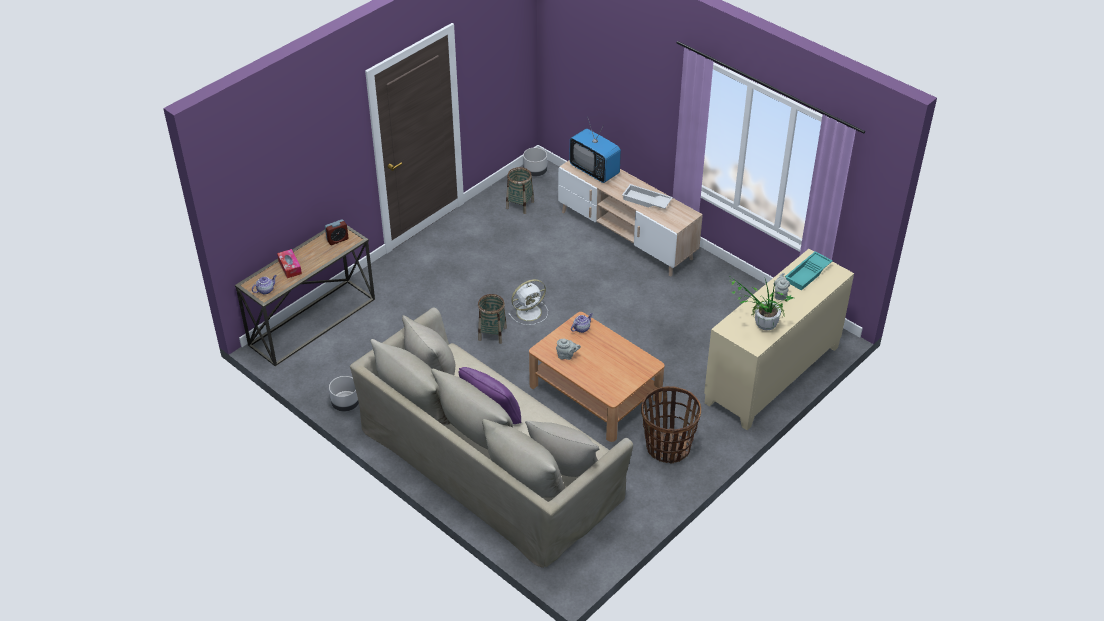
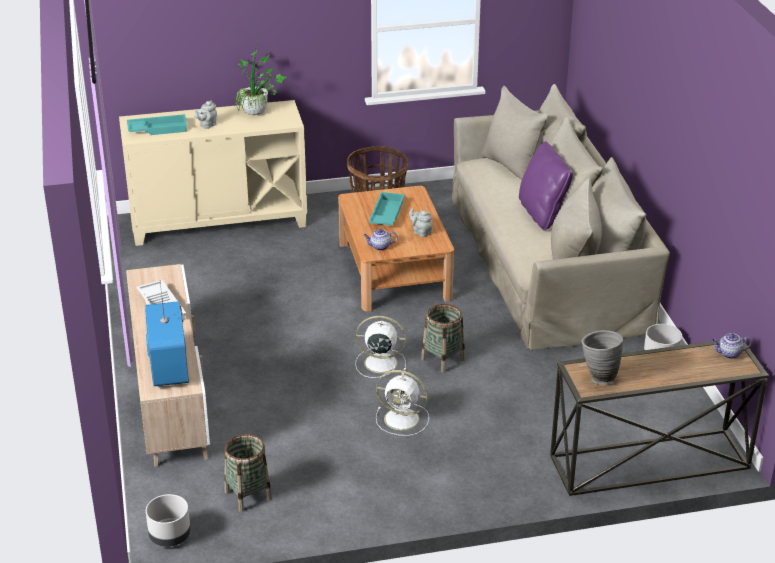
camera: 145 degrees left, 10 degrees down
(290, 267) = (683, 367): tissue box -> none
(337, 240) = (598, 377): alarm clock -> grey vase
(479, 282) = (403, 419): none -> white fan
(609, 361) = (386, 214): none -> turquoise tray

